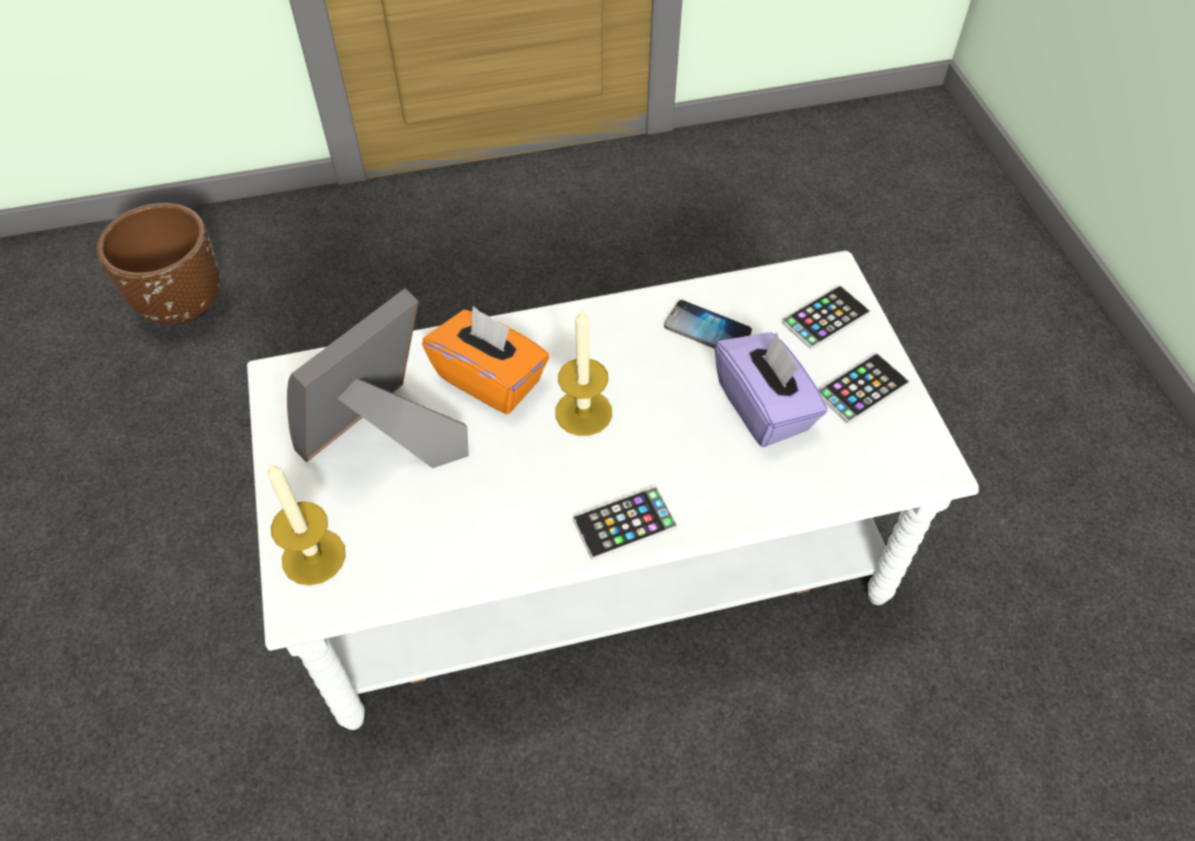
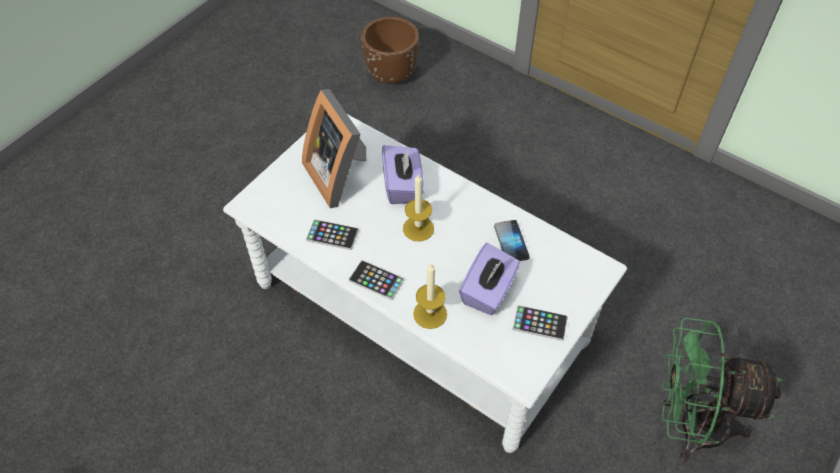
camera: 50 degrees right, 0 degrees up
(313, 556) = (269, 193): candle -> candle (430, 314)
(385, 439) = (340, 174): picture frame -> picture frame turned 120 degrees counterclockwise
(490, 379) = (403, 186): orange tissue box -> purple tissue box
(825, 318) = (569, 283): phone -> phone (332, 235)
(980, 398) = (689, 424): none -> green fan

